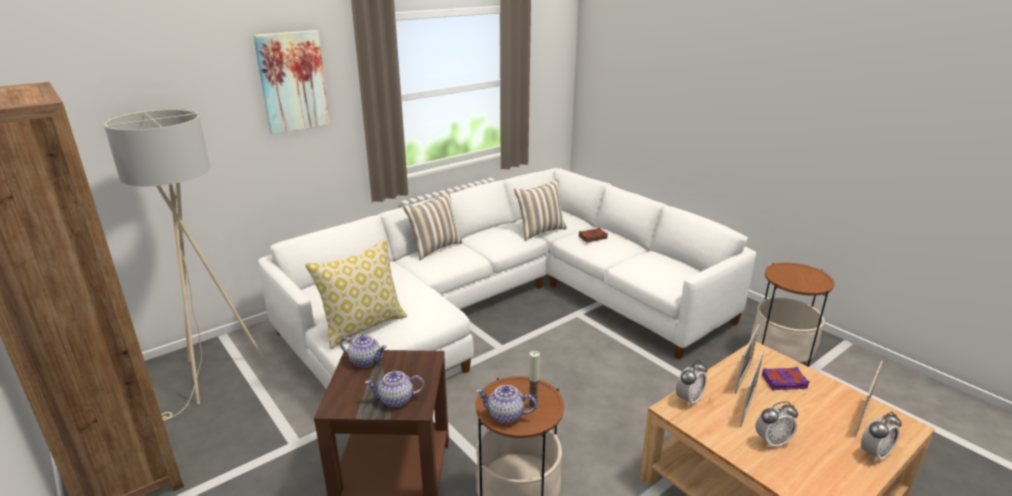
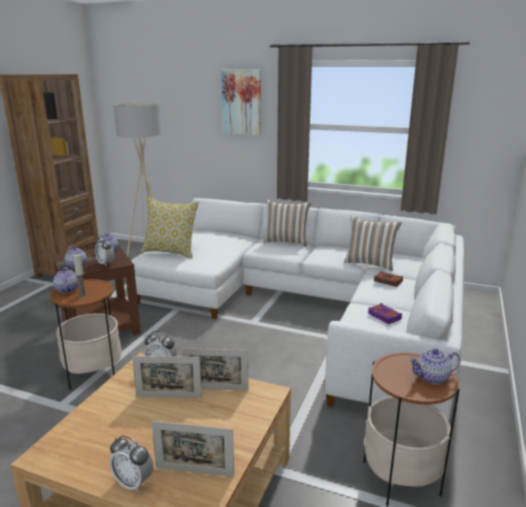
camera: 60 degrees right, 5 degrees down
(772, 441) = (123, 415): alarm clock -> alarm clock (106, 263)
(784, 382) = (225, 414): purple book -> purple book (384, 316)
(805, 272) = (432, 377): none -> teapot

